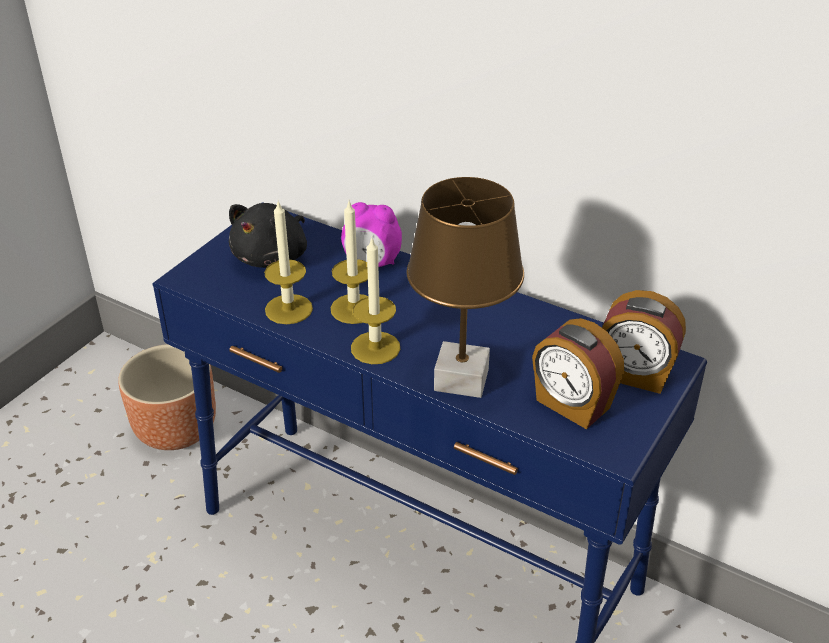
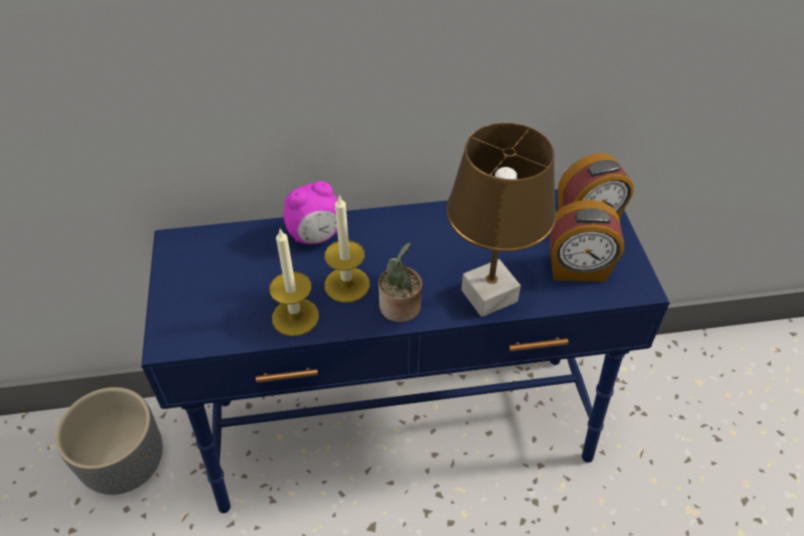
camera: 40 degrees left, 10 degrees up
(177, 429) = (126, 462): brown planter -> grey planter
(273, 257) = (226, 277): black plush toy -> none
(375, 348) = (401, 308): candle -> potted plant

